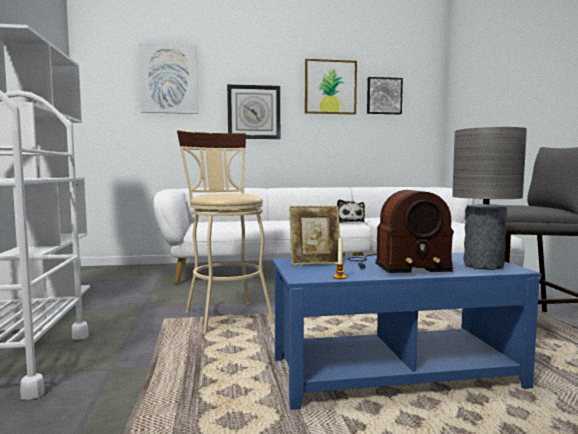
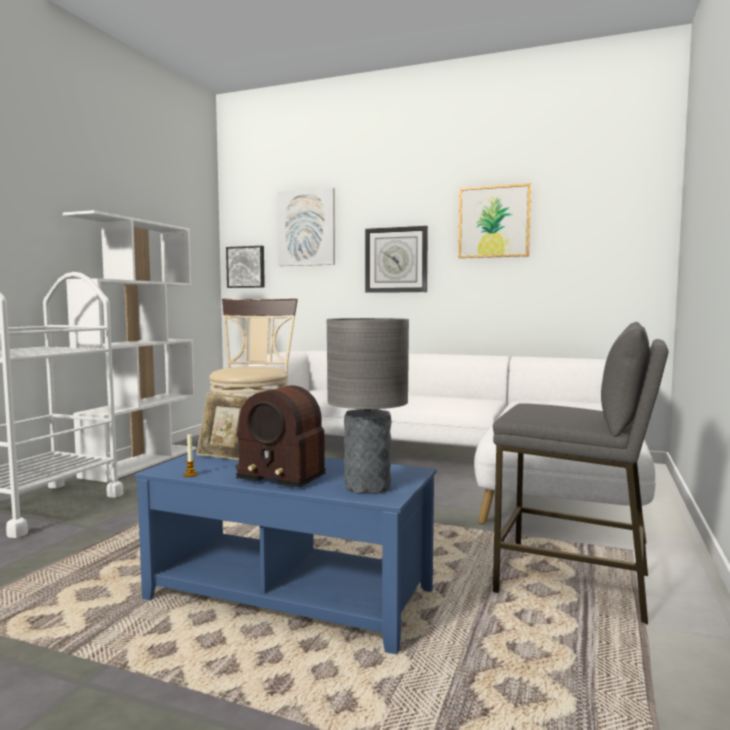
camera: 30 degrees right, 0 degrees up
(348, 221) = (477, 404): plush toy -> none
(384, 96) = (573, 228): picture -> picture (246, 267)

